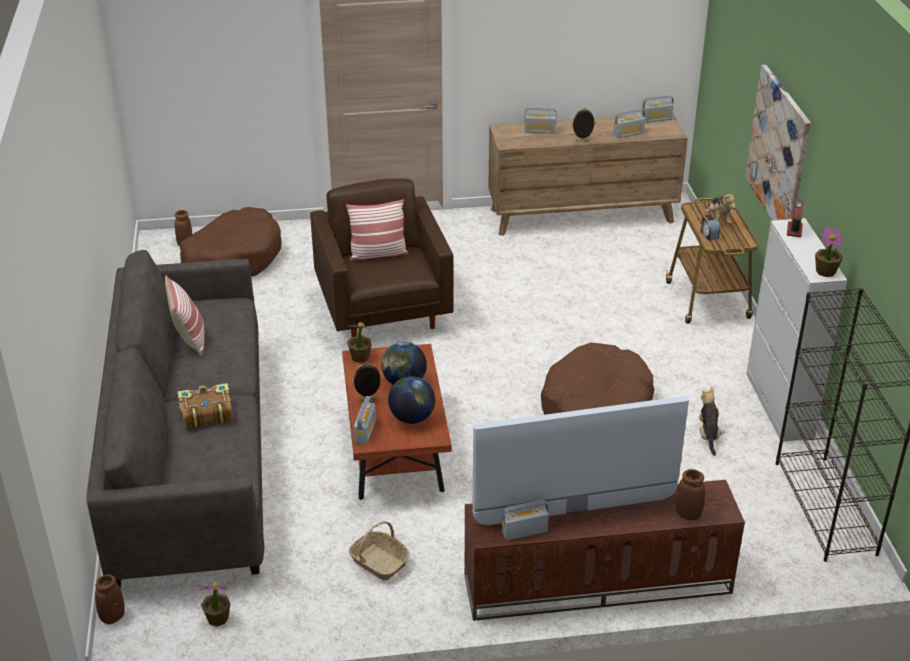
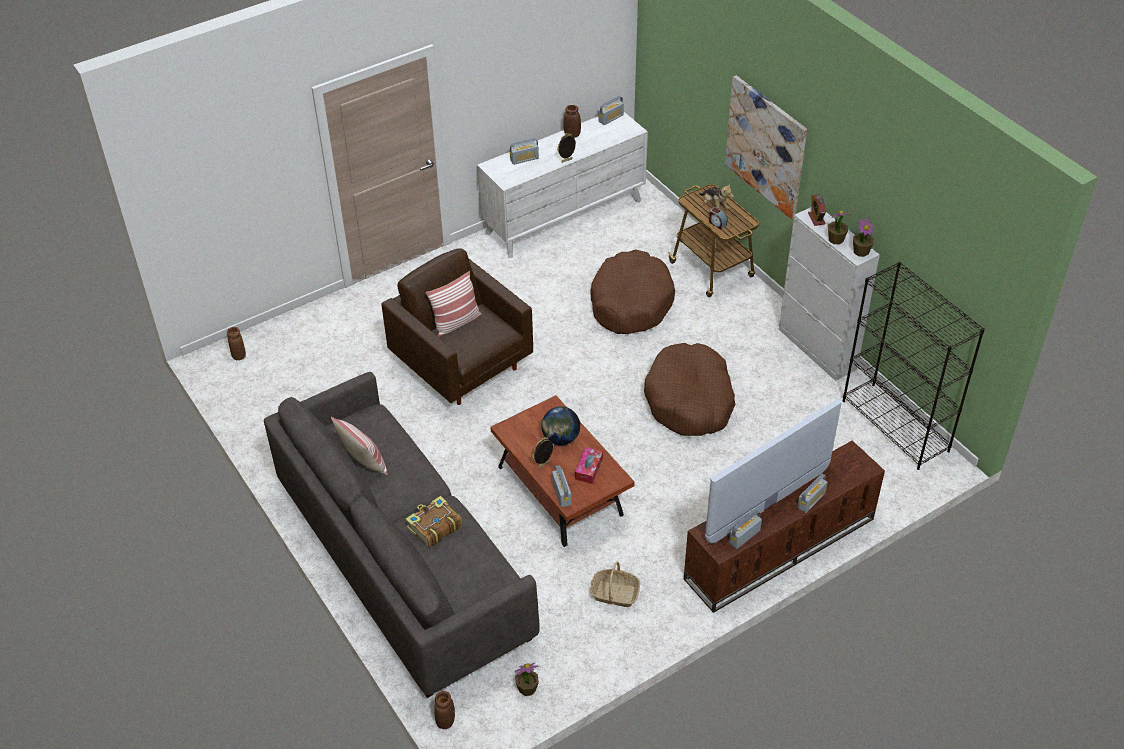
camera: 25 degrees left, 10 degrees up
(233, 258) = (294, 356): brown dog bed -> brown dog bed (630, 302)
(360, 357) = (509, 428): potted plant -> potted plant (835, 239)
(412, 418) = (589, 469): globe -> tissue box
(582, 215) = (564, 216): brown dresser -> white dresser
(628, 134) = (598, 141): radio -> radio (811, 500)
(688, 514) = (844, 479): brown vase -> brown vase (572, 135)
(708, 435) = (782, 394): plush toy -> none

